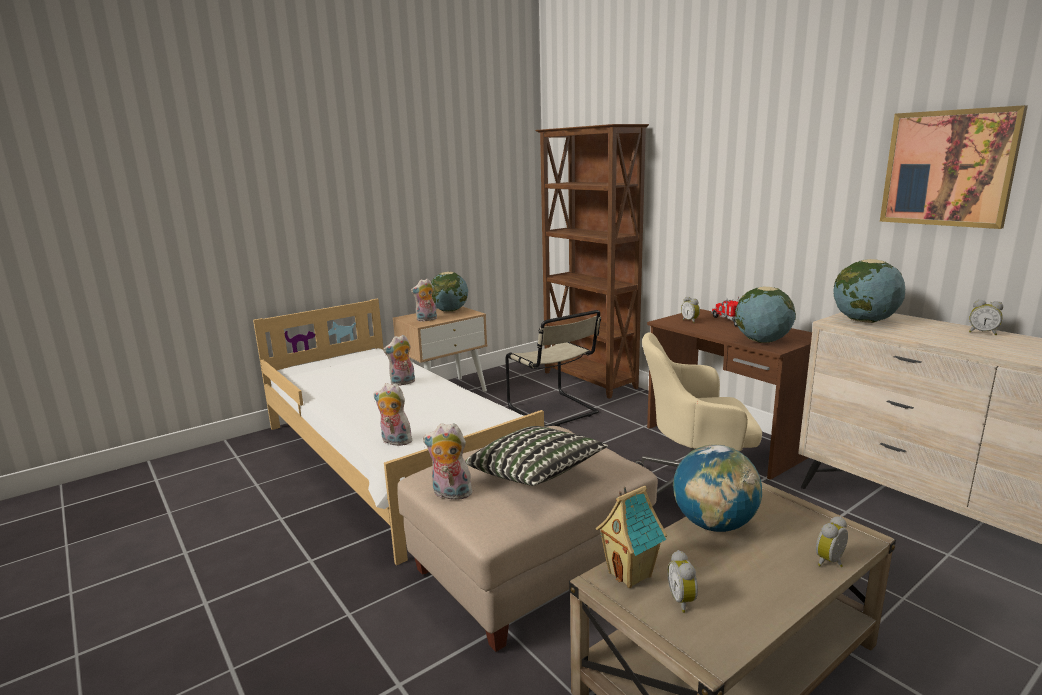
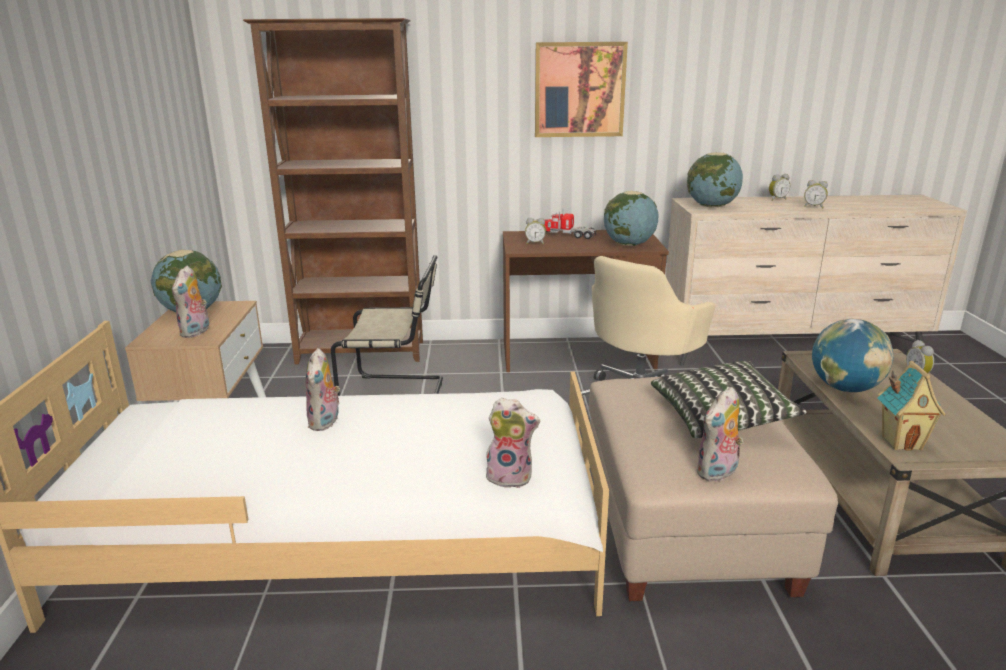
camera: 55 degrees left, 5 degrees up
(394, 441) = (511, 476): plush toy -> plush toy turned 135 degrees counterclockwise
(683, 601) = (947, 437): alarm clock -> alarm clock (814, 207)
(948, 168) = (733, 72): picture -> picture (579, 90)

